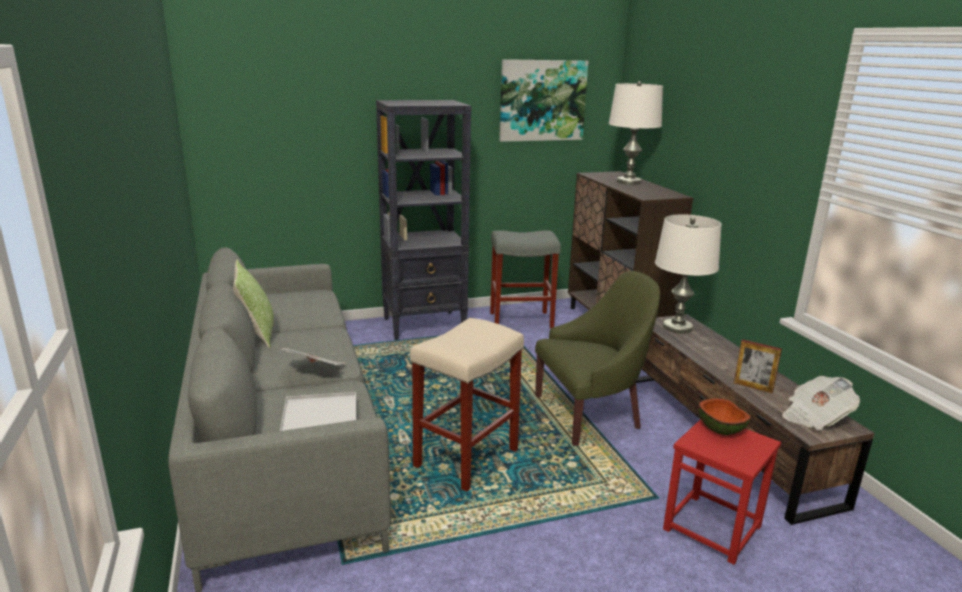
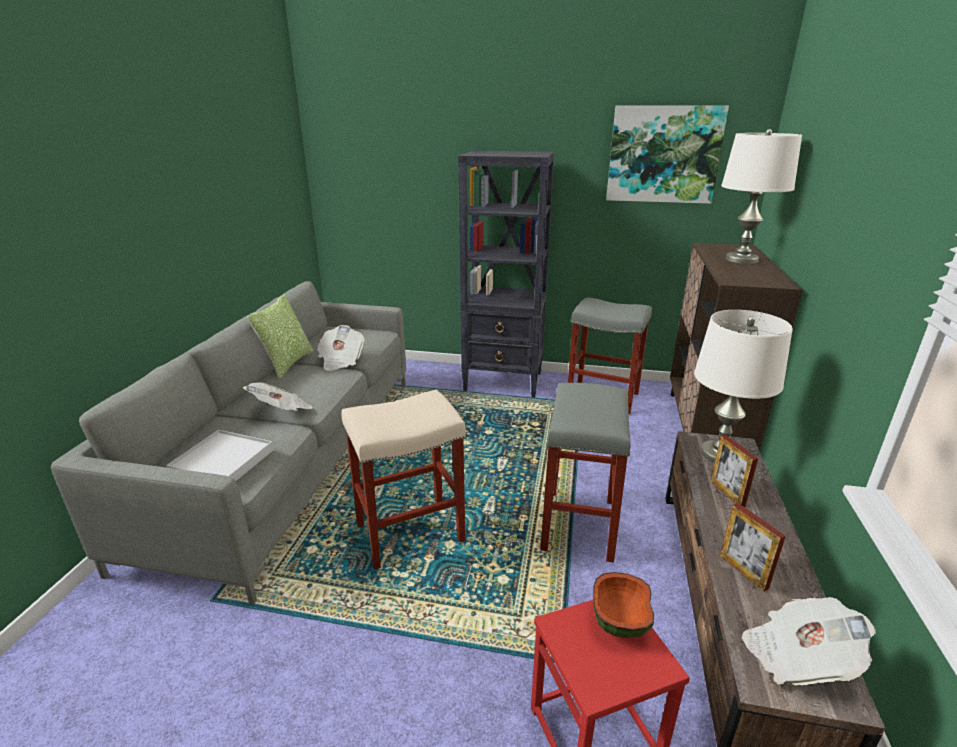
camera: 30 degrees right, 5 degrees up
(311, 321) = (341, 360): none -> newspaper
(590, 414) = (579, 526): green armchair -> grey stool
(704, 348) = (727, 493): none -> picture frame

